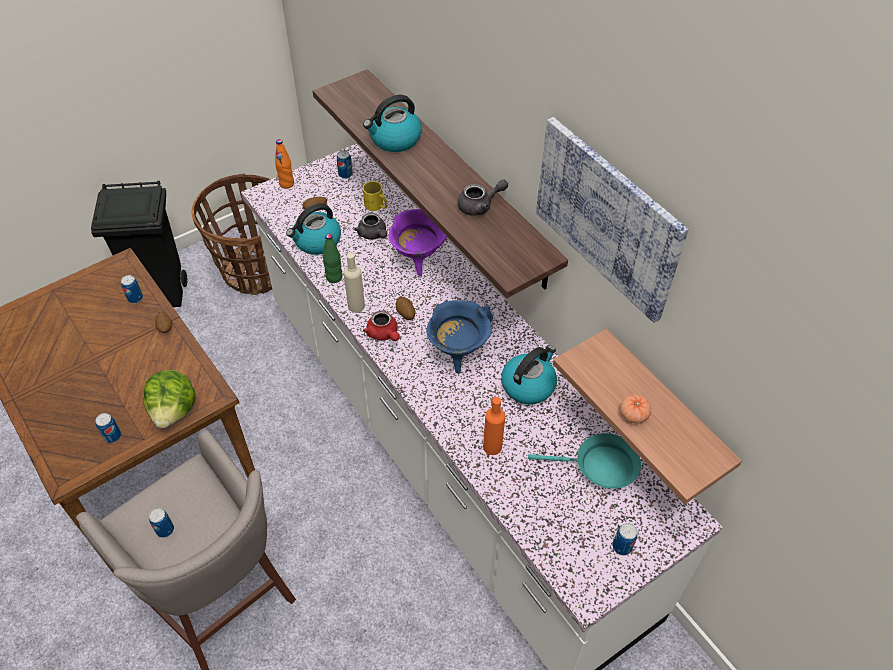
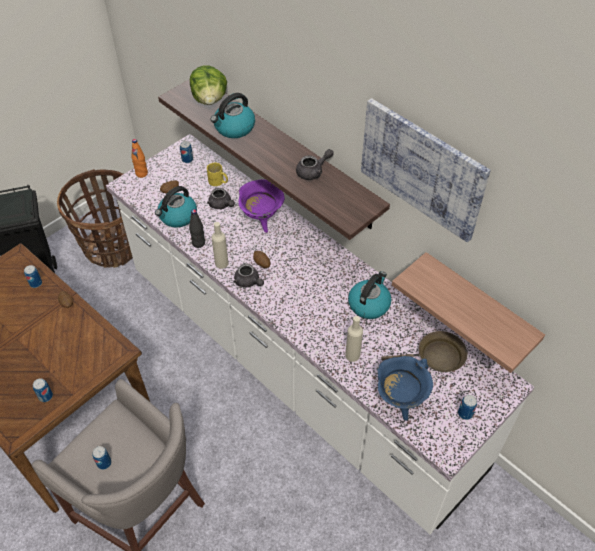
camera: 10 degrees left, 0 degrees up
(174, 410) = (91, 368): lettuce -> lettuce (210, 99)
(334, 277) = (198, 243): green bottle -> black bottle
(384, 334) = (248, 282): red teapot -> grey teapot
(458, 352) = (309, 287): blue cooking pot -> blue cooking pot (400, 400)
(492, 446) = (352, 355): orange bottle -> beige bottle
(600, 467) = (436, 357): turquoise frying pan -> brown frying pan
(633, 415) = (460, 313): tomato -> none

